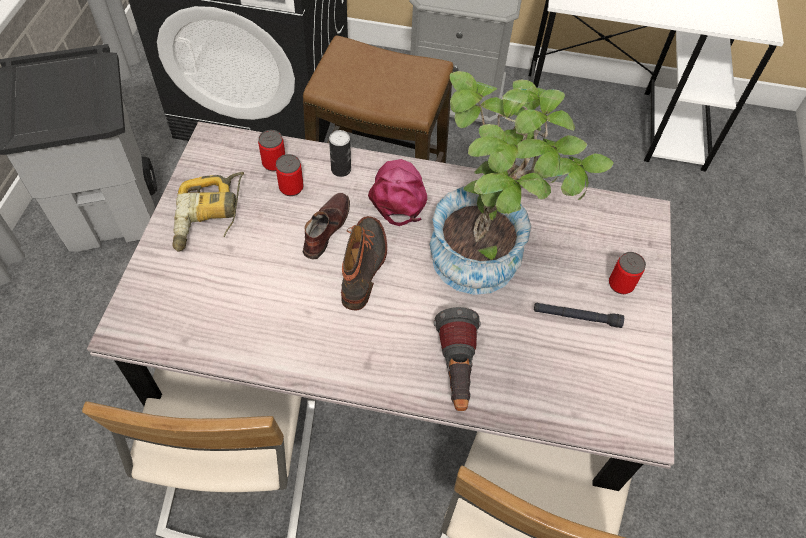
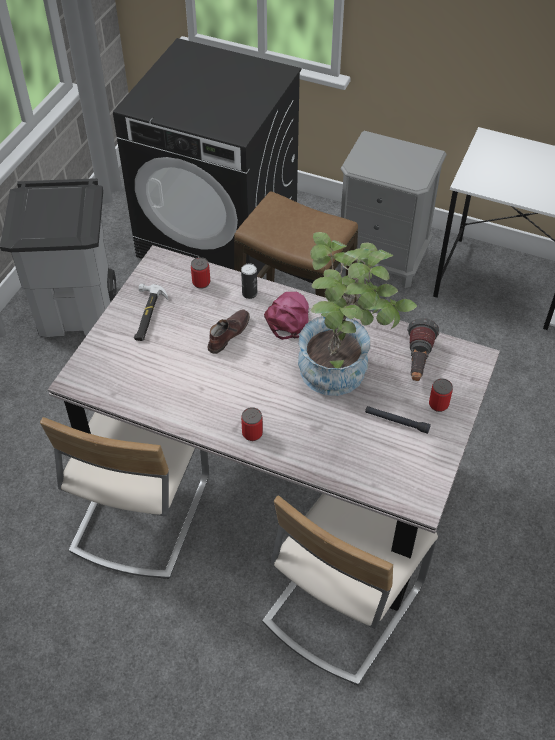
camera: 15 degrees right, 5 degrees down
(210, 217) = (147, 314): power drill -> hammer
(291, 187) = (209, 302): can -> can (252, 433)
(364, 266) = (249, 364): boot -> none
(456, 370) = (297, 443): flashlight -> flashlight (418, 362)

